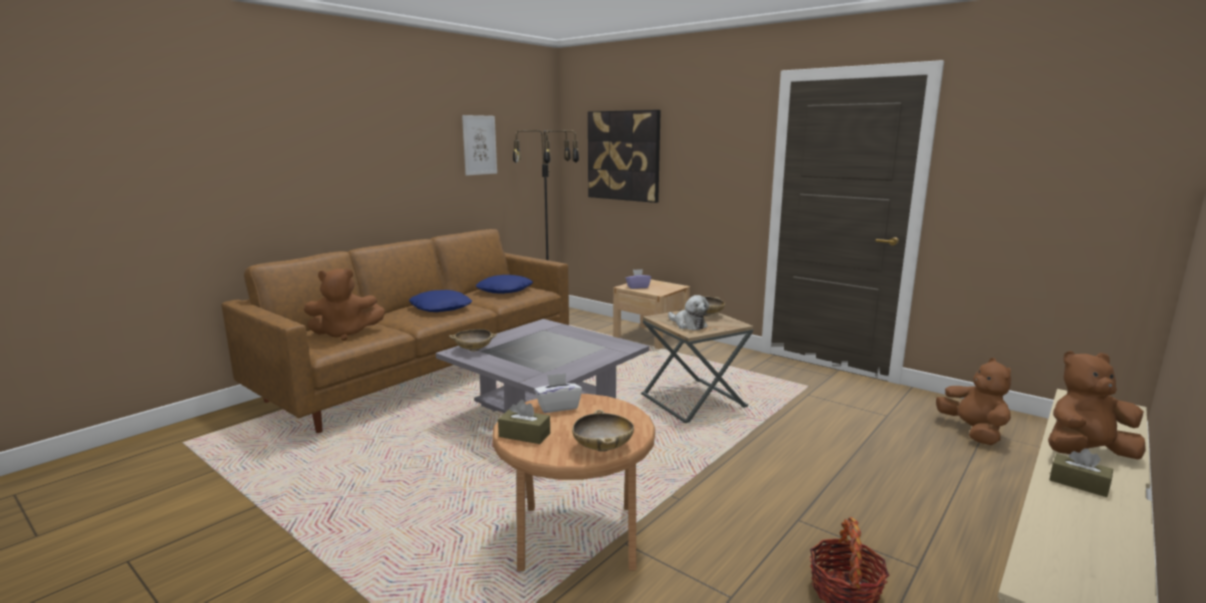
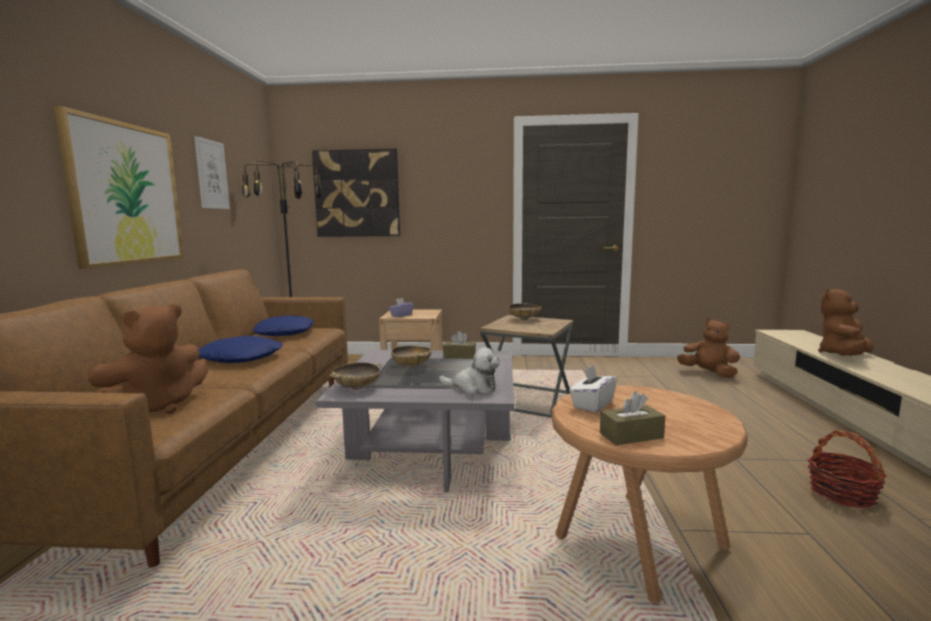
camera: 35 degrees left, 5 degrees down
(390, 172) = (126, 194): none -> picture
(603, 448) = (712, 423): beige bowl -> beige bowl (412, 366)
(688, 325) = (530, 327): plush toy -> plush toy (473, 387)
(1078, 483) = (878, 370): brown tissue box -> brown tissue box (459, 356)

